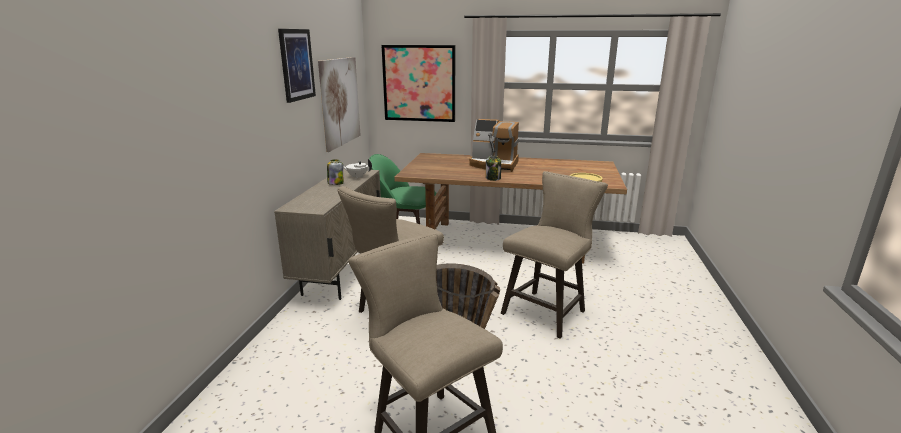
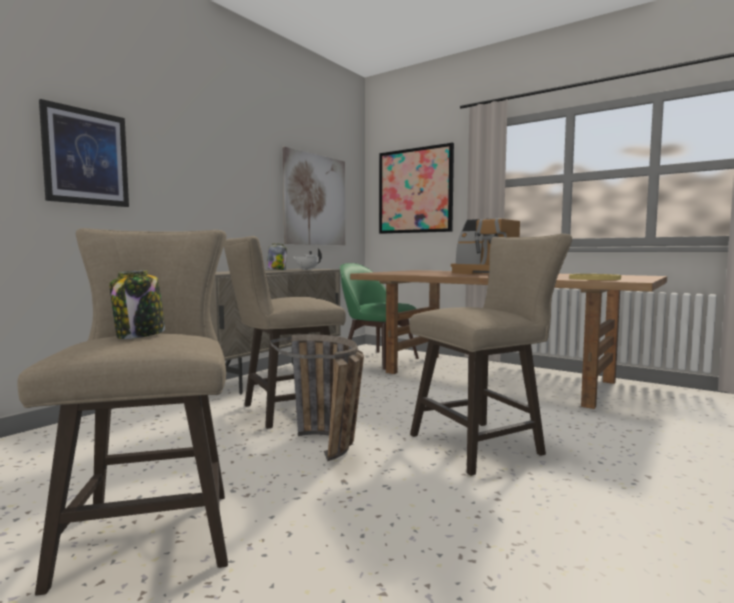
camera: 25 degrees right, 15 degrees down
(296, 64) = (246, 139): picture -> picture (86, 157)
(493, 178) = (462, 276): jar -> jar (140, 335)

